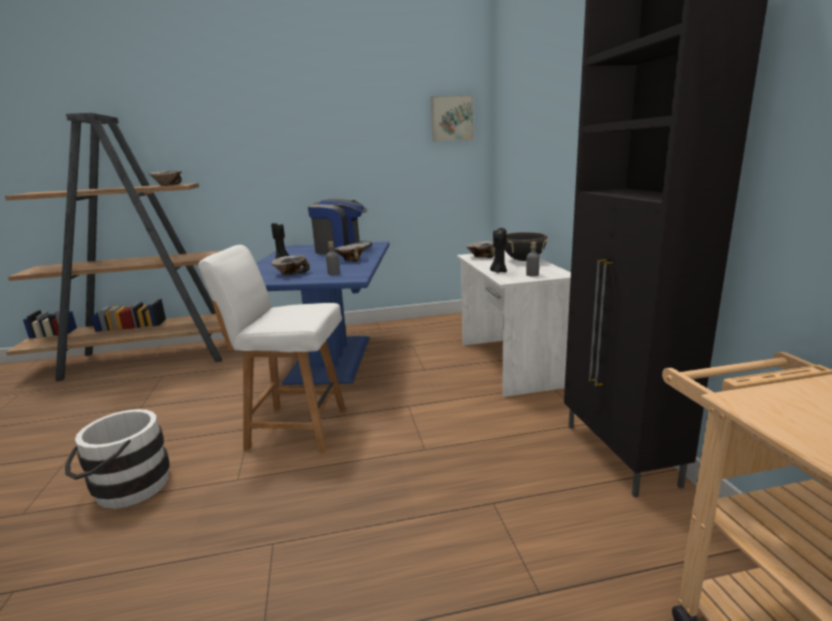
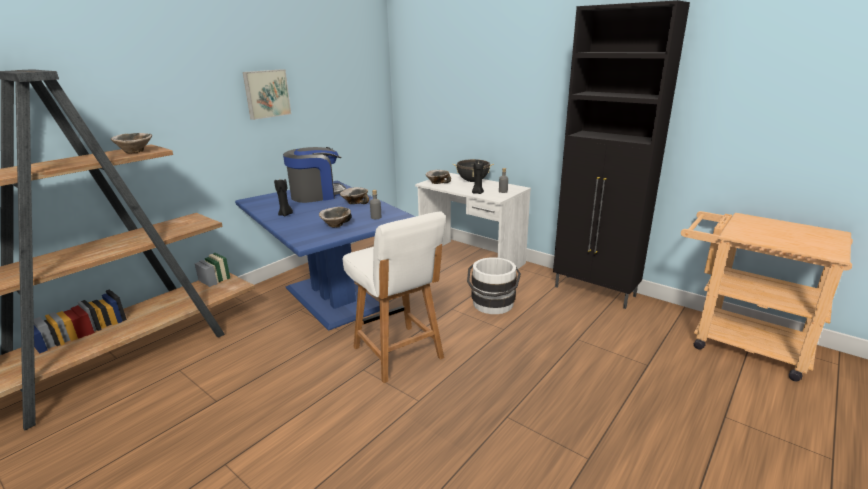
camera: 40 degrees left, 5 degrees up
(125, 489) = (341, 452): white bucket -> white bucket (492, 306)
(295, 428) = (399, 354): white chair -> white chair turned 90 degrees counterclockwise
(451, 118) = (364, 64): picture -> picture (266, 94)

